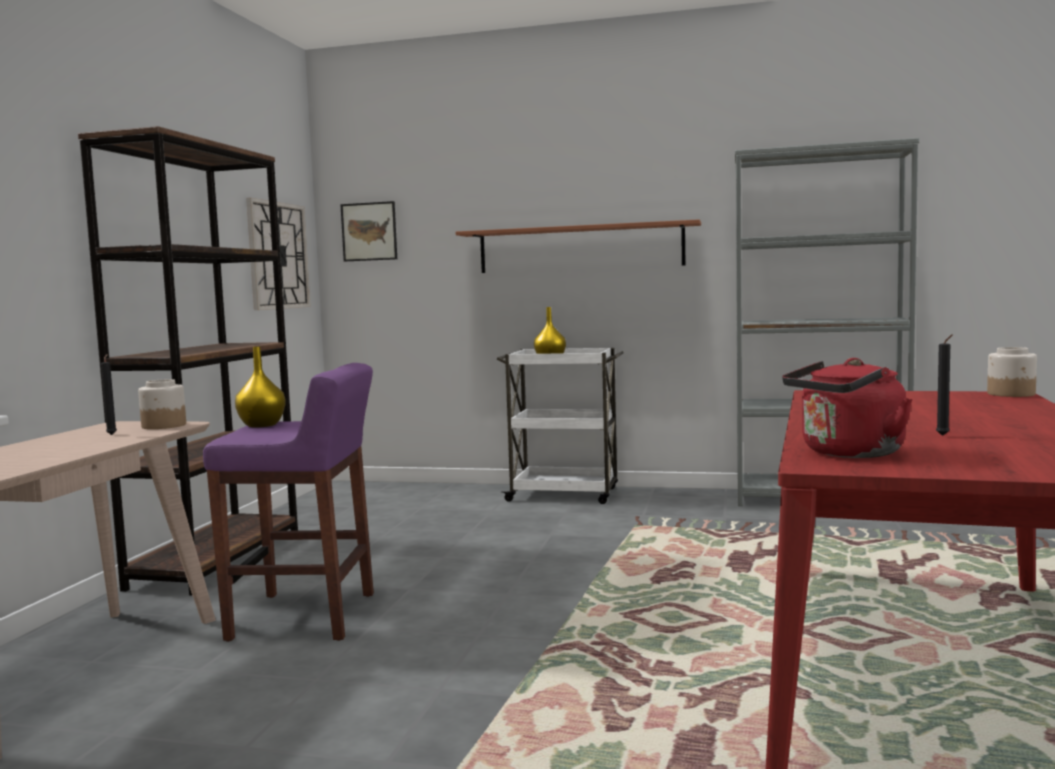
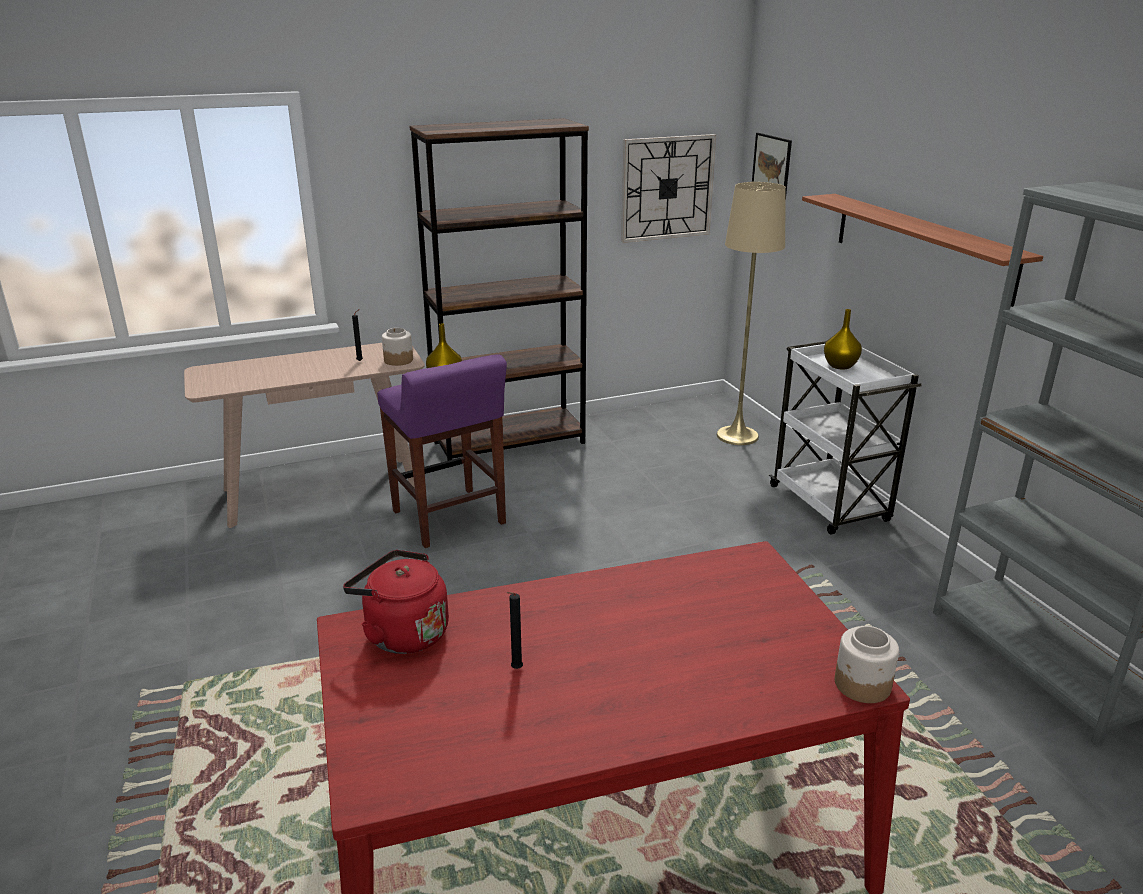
camera: 55 degrees right, 20 degrees up
(411, 492) = (737, 436): none -> beige floor lamp

